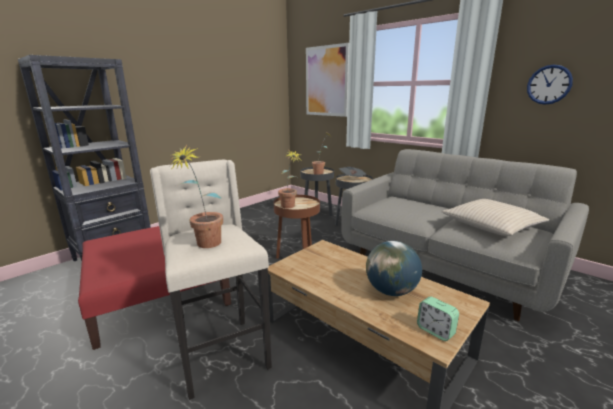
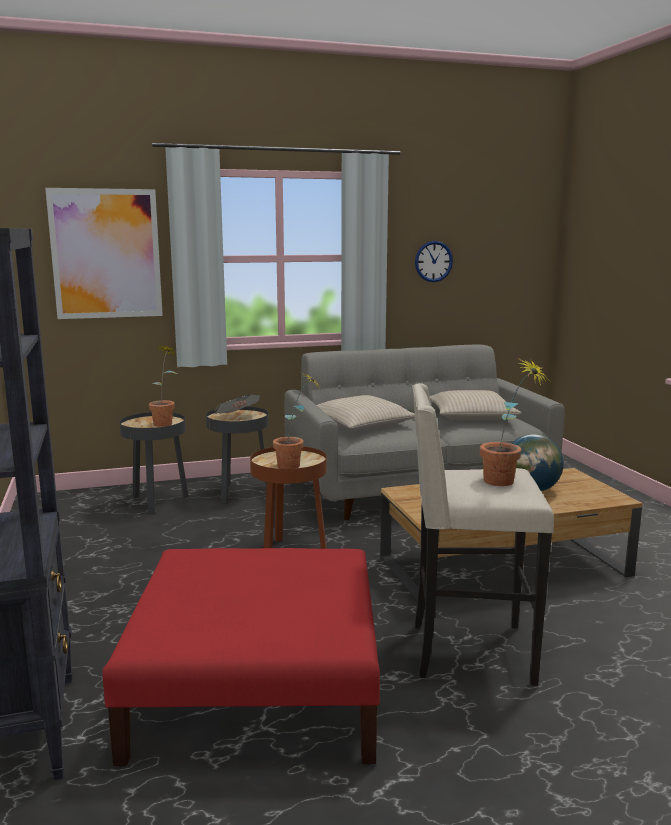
camera: 60 degrees left, 5 degrees down
(397, 203) = (361, 424): none -> beige pillow
(435, 331) = (602, 494): alarm clock -> none

